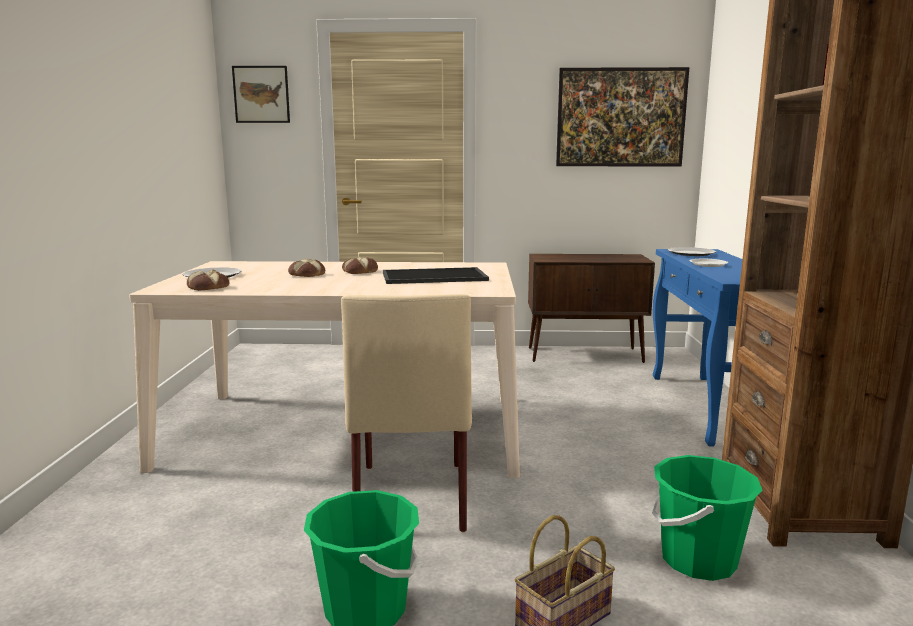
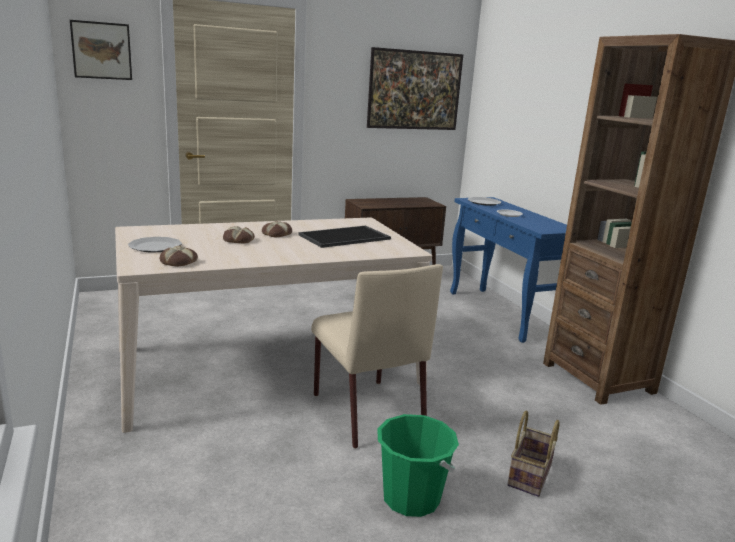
camera: 25 degrees left, 5 degrees up
(698, 560) = (570, 421): green bucket -> none

